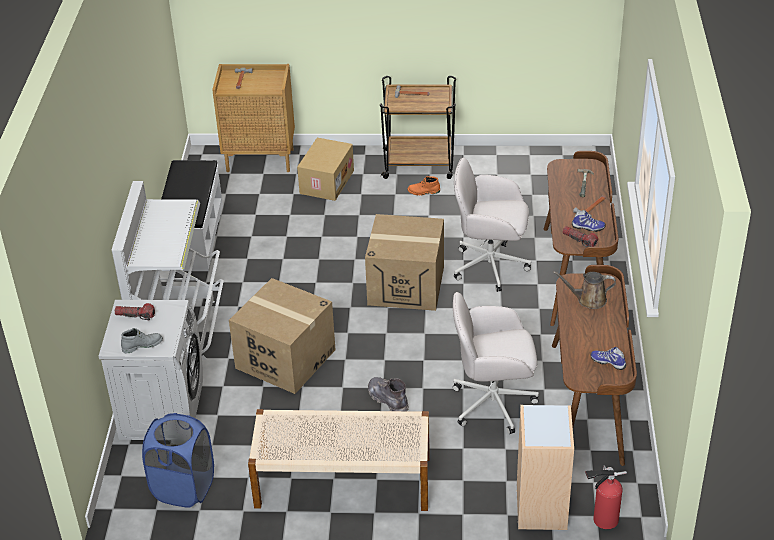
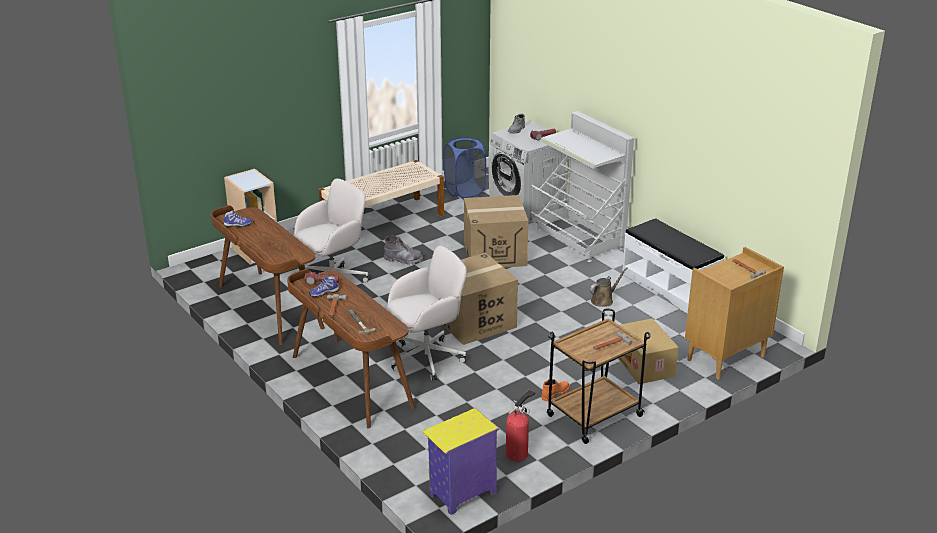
camera: 140 degrees right, 10 degrees down
(572, 157) = (460, 493): none -> nightstand
(588, 300) = (280, 250): brown watering can -> brown watering can (603, 300)
(603, 520) = (213, 259): fire extinguisher -> fire extinguisher (518, 452)

